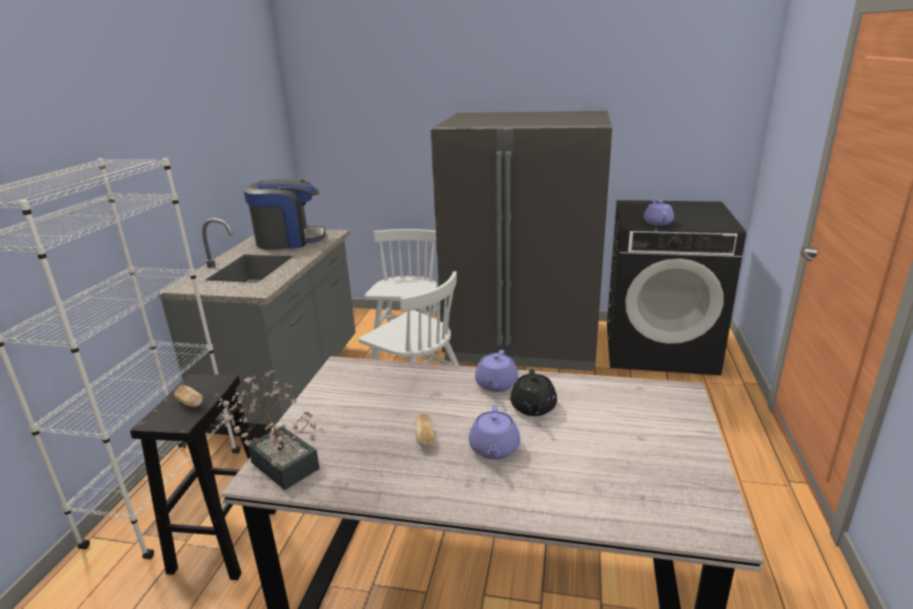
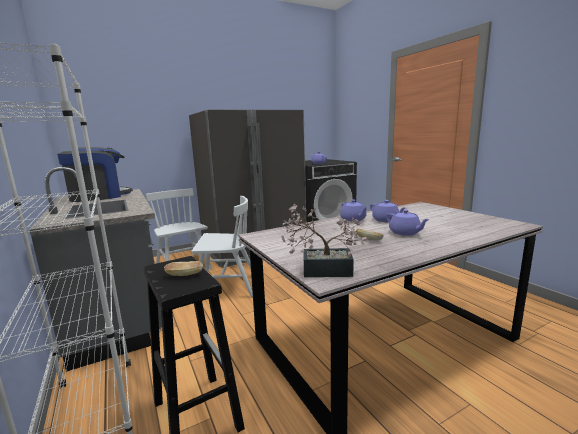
camera: 40 degrees left, 10 degrees down
(533, 408) = (386, 220): black teapot -> purple teapot

